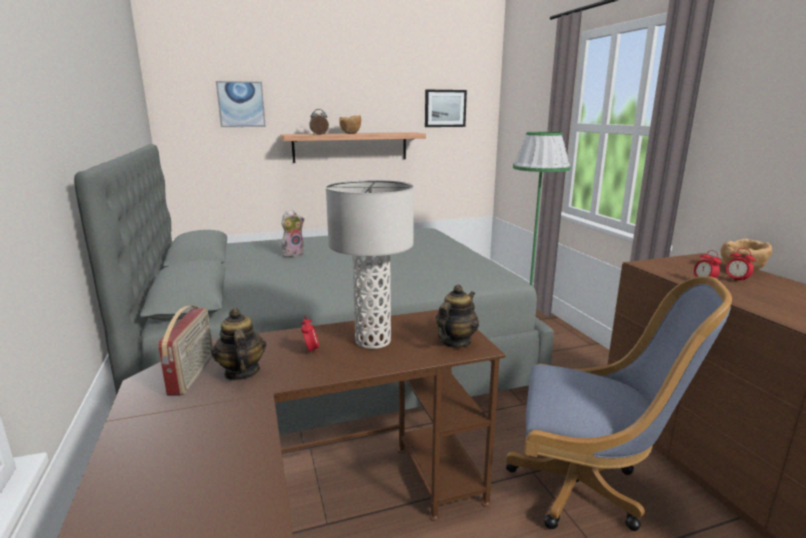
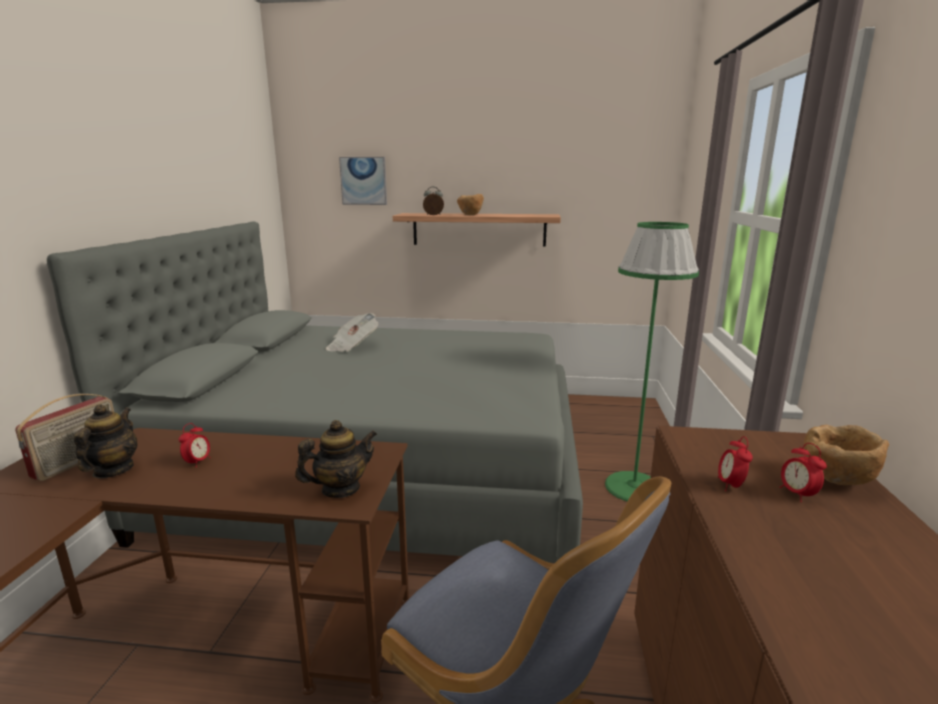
camera: 25 degrees right, 0 degrees up
(293, 254) = (352, 346): plush toy -> newspaper
(372, 340) = (266, 465): white table lamp -> none
(445, 108) = (601, 185): picture -> none

